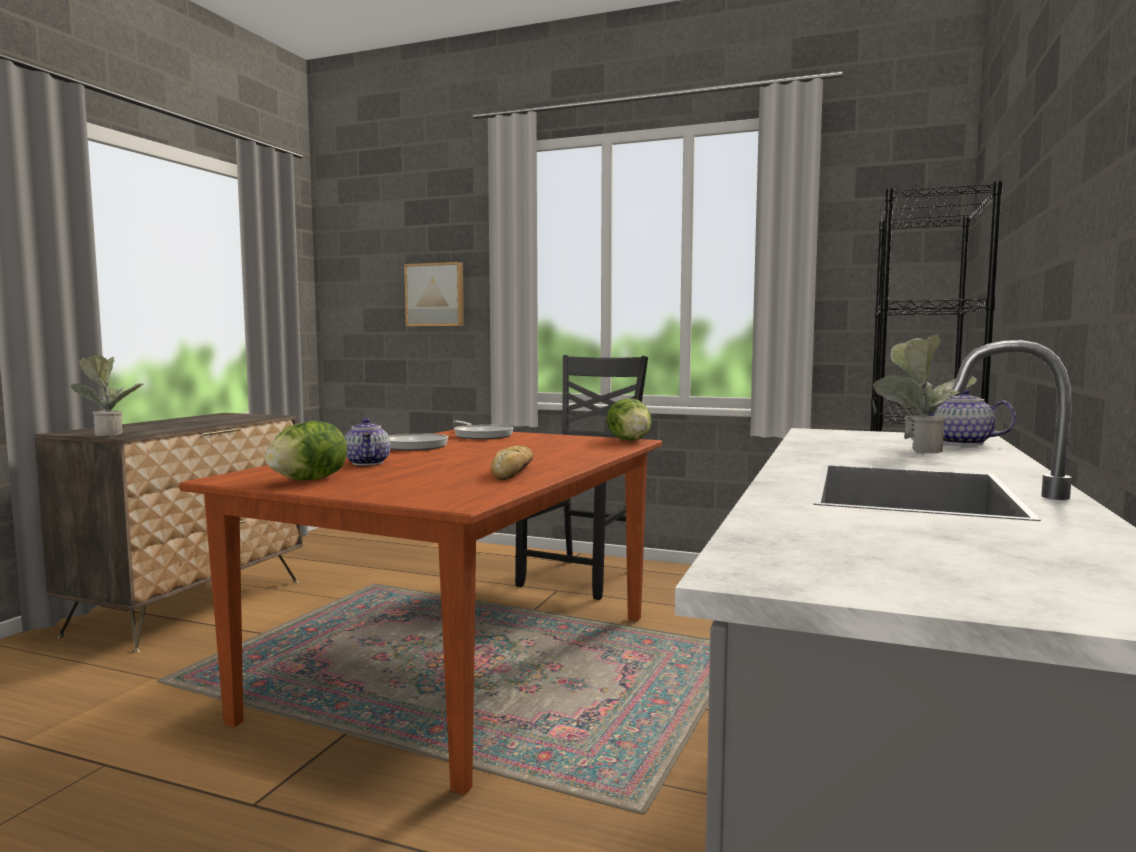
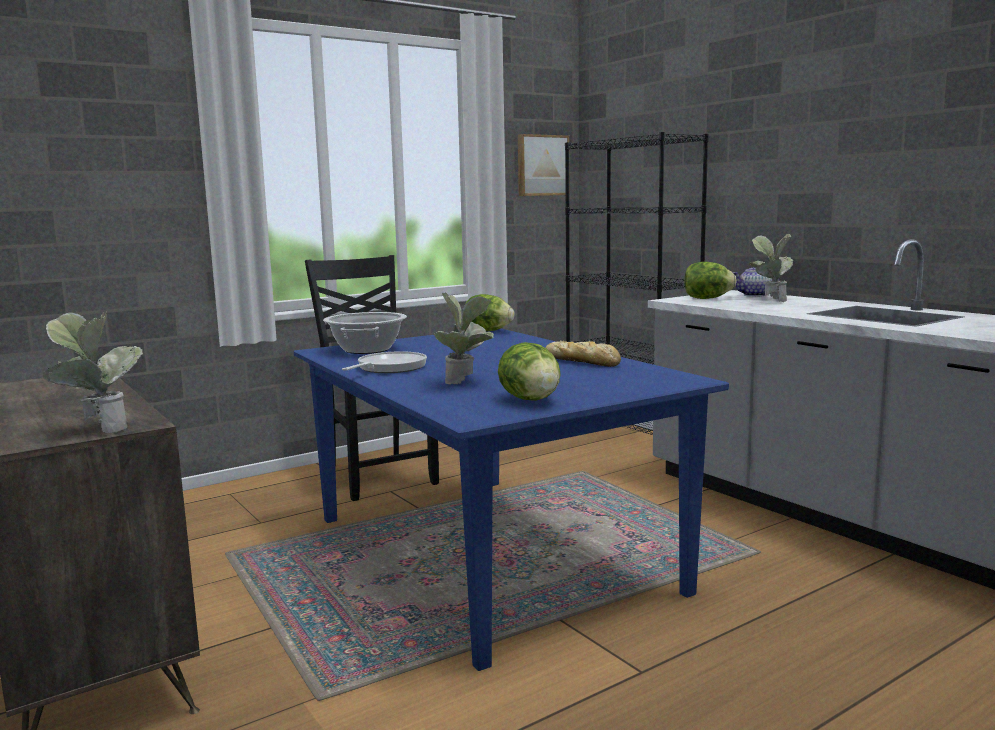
camera: 55 degrees left, 5 degrees up
(368, 463) = (466, 382): teapot -> potted plant
(435, 295) = (106, 193): picture -> picture (541, 165)
(464, 662) = (487, 553): brown dining table -> blue dining table
(482, 435) = (366, 349): frying pan -> cooking pot
(863, 436) = (707, 298): none -> lettuce

